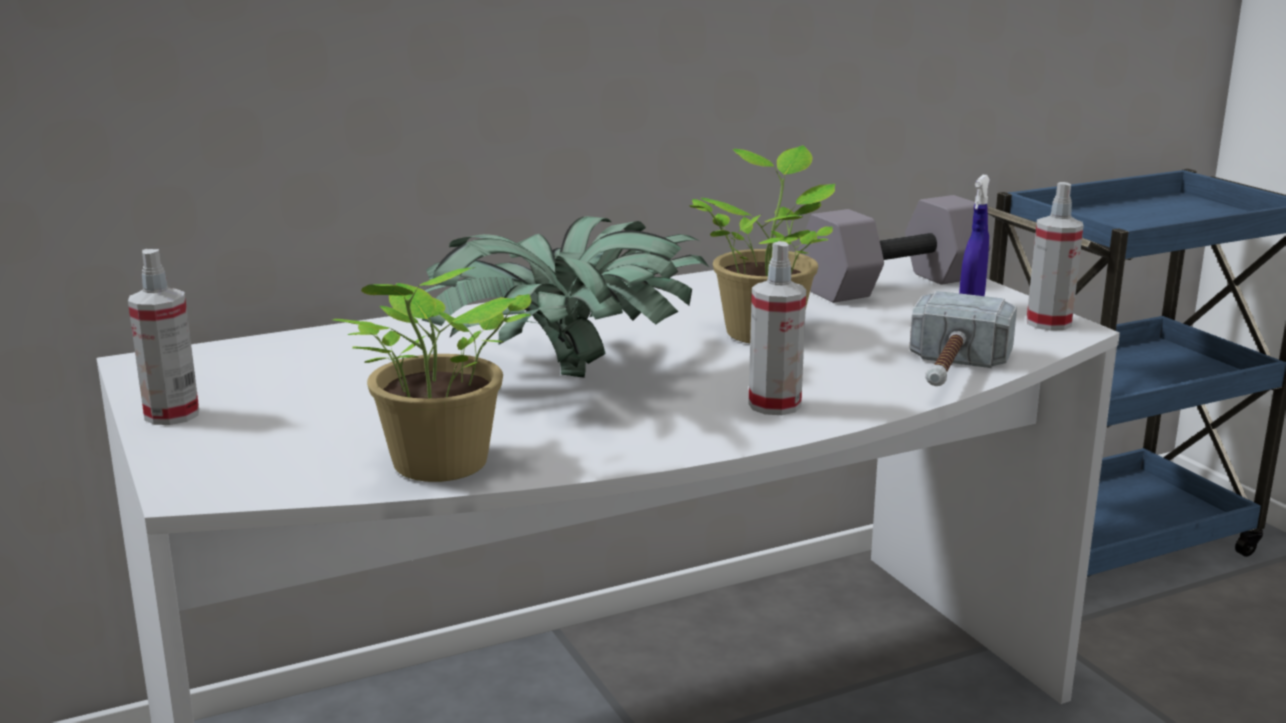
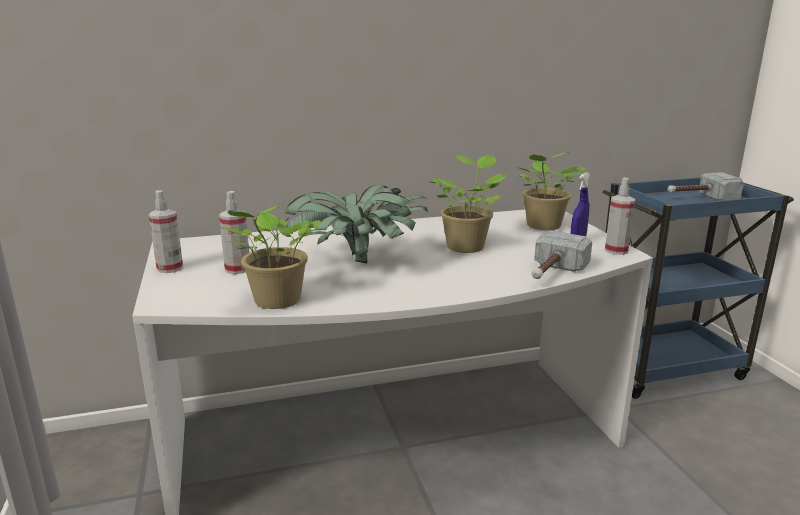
camera: 10 degrees right, 0 degrees up
(774, 405) = (453, 283): spray bottle -> spray bottle (237, 269)
(892, 284) = (543, 226): grey dumbbell -> potted plant
(1160, 214) = (699, 198): none -> hammer

